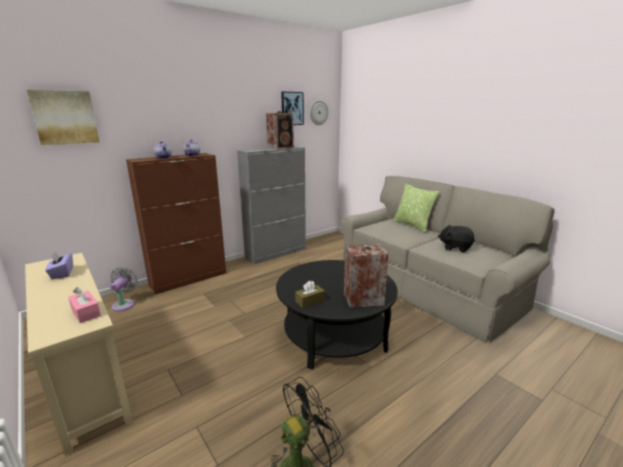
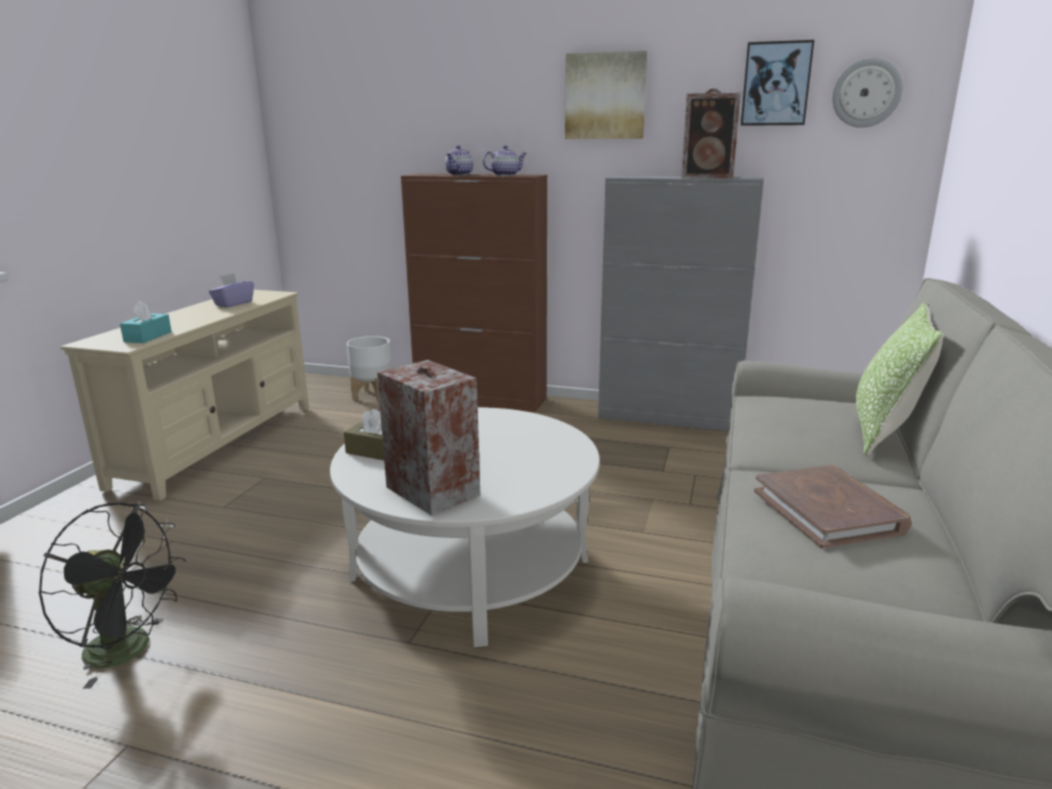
camera: 55 degrees right, 0 degrees up
(65, 117) = (356, 105): picture -> picture (605, 96)
(86, 312) = (148, 337): pink tissue box -> turquoise tissue box
(124, 304) = (372, 396): grey fan -> white planter
(334, 335) = (471, 568): black coffee table -> white coffee table
(455, 247) = (828, 511): black plush toy -> brown book

